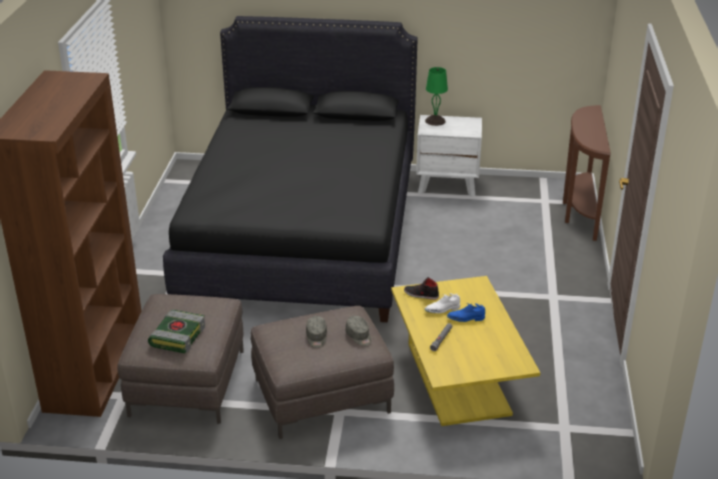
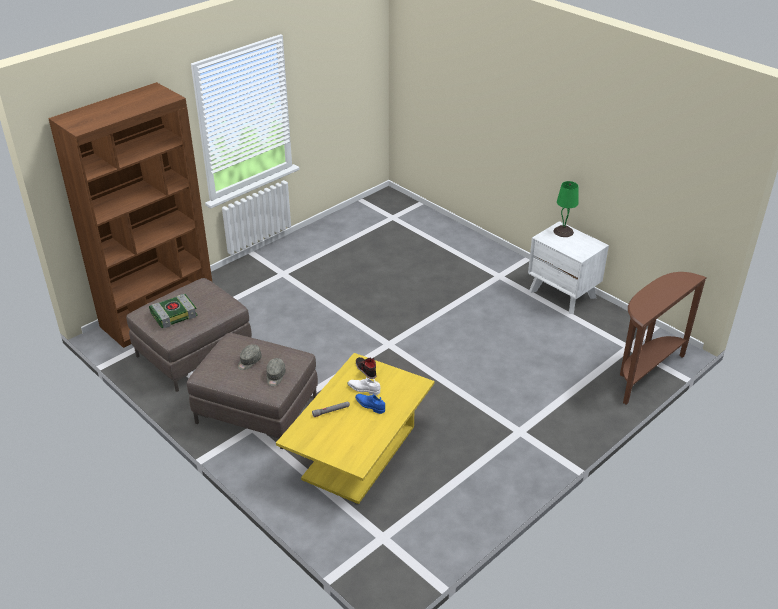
camera: 40 degrees right, 5 degrees up
(301, 234) = (398, 283): black bed -> none

